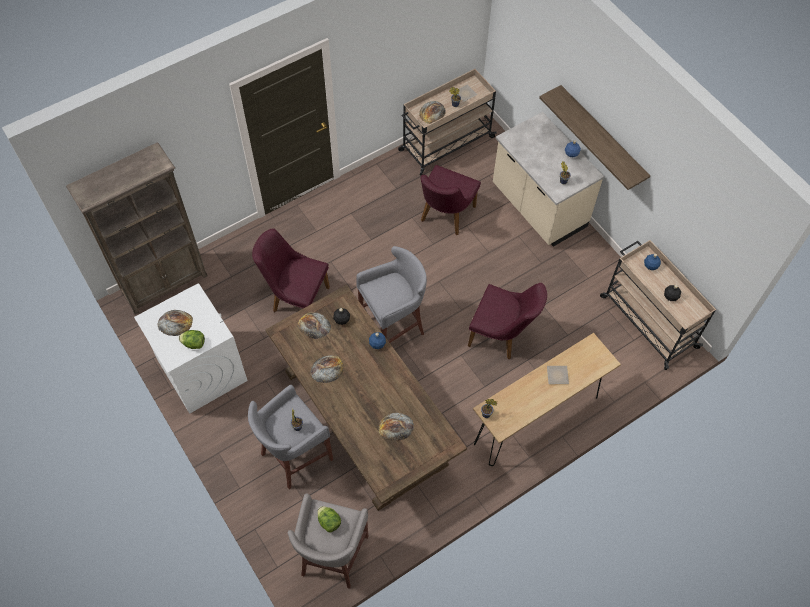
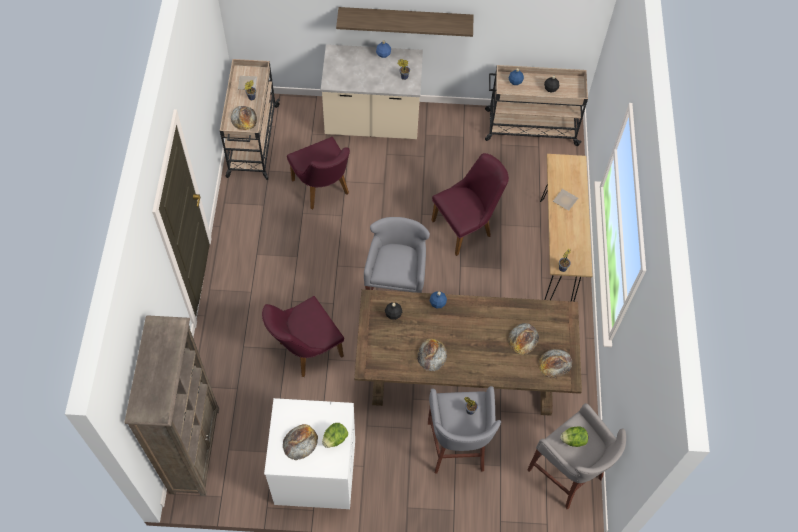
camera: 55 degrees left, 0 degrees up
(314, 325) = (381, 338): bread -> bread (555, 363)

